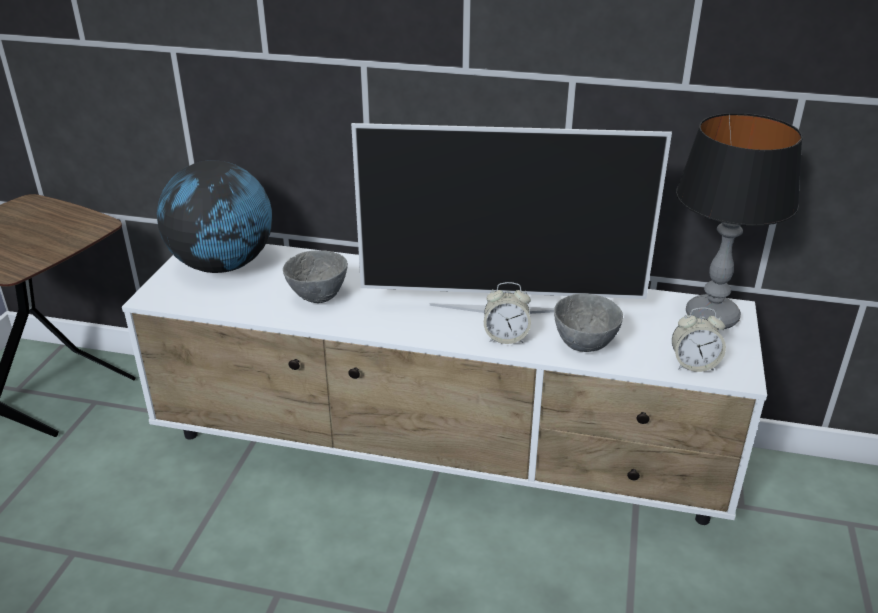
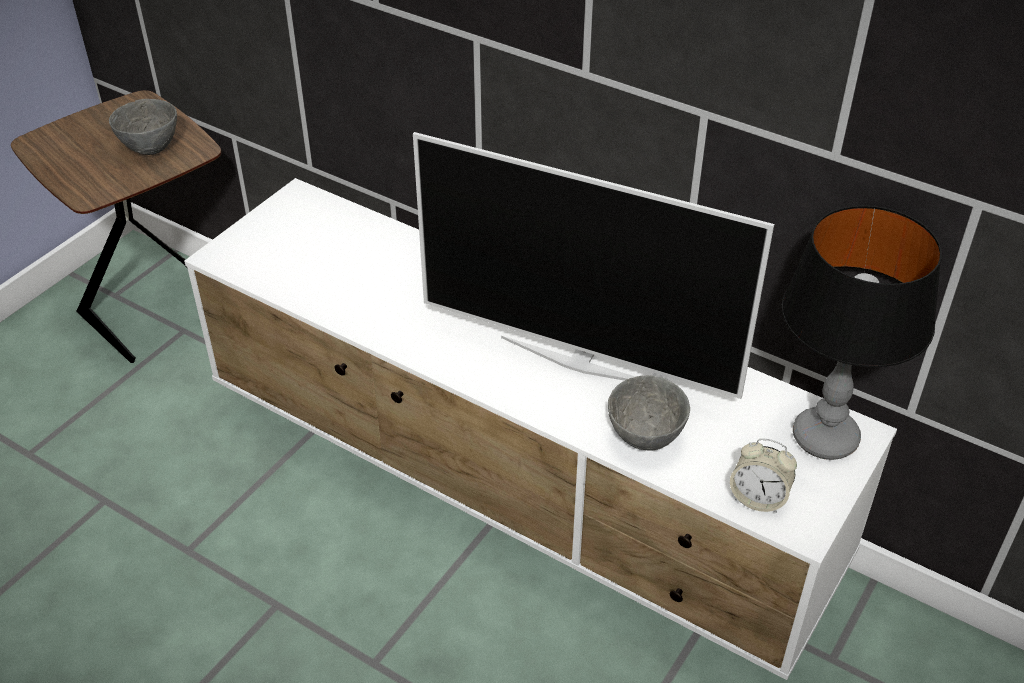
camera: 20 degrees right, 10 degrees up
(223, 266) = (308, 229): globe -> none
(319, 298) = (387, 298): grey bowl -> grey bowl (151, 149)
(506, 337) = (562, 404): alarm clock -> none

